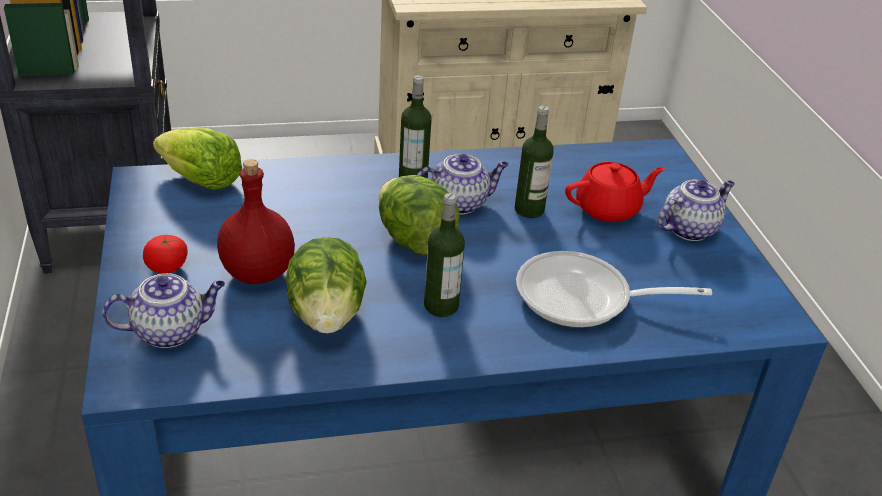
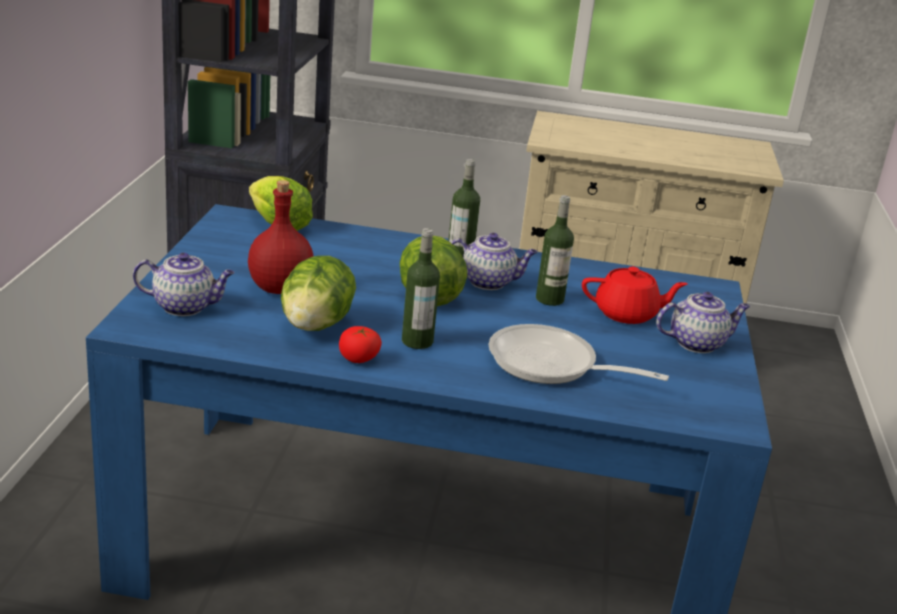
camera: 20 degrees right, 10 degrees down
(167, 268) = (211, 270): tomato -> tomato (358, 359)

